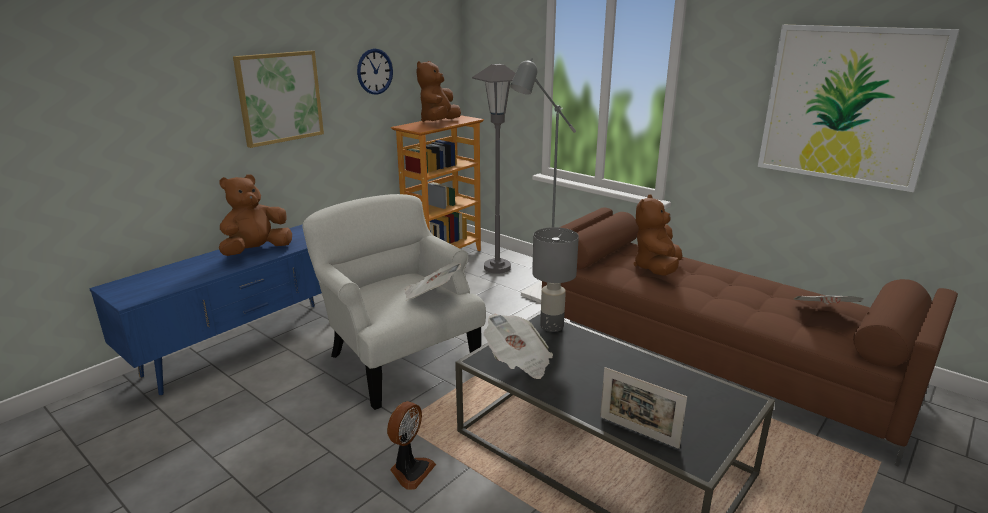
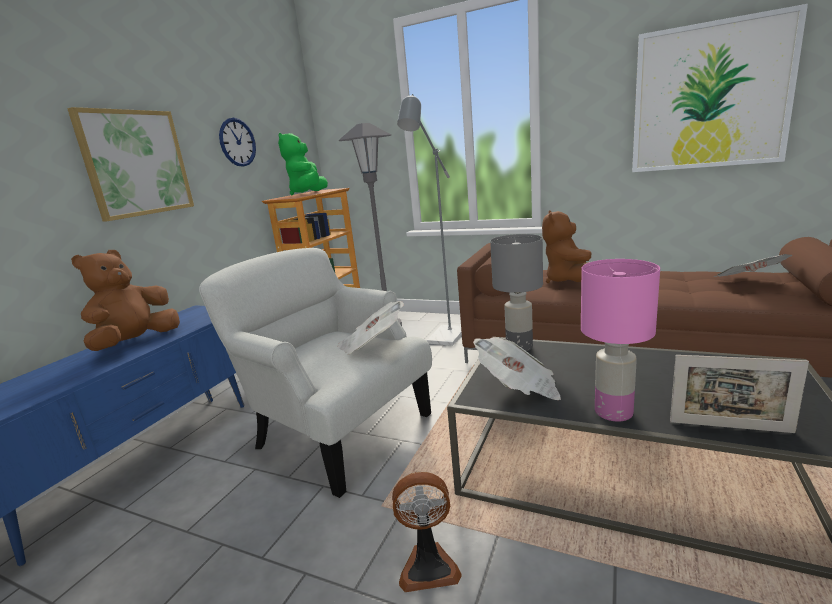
camera: 15 degrees left, 5 degrees down
(410, 470) = (428, 565): fan -> fan turned 75 degrees clockwise
(439, 122) = (308, 193): brown plush toy -> green plush toy
(568, 399) = (614, 412): none -> pink table lamp

